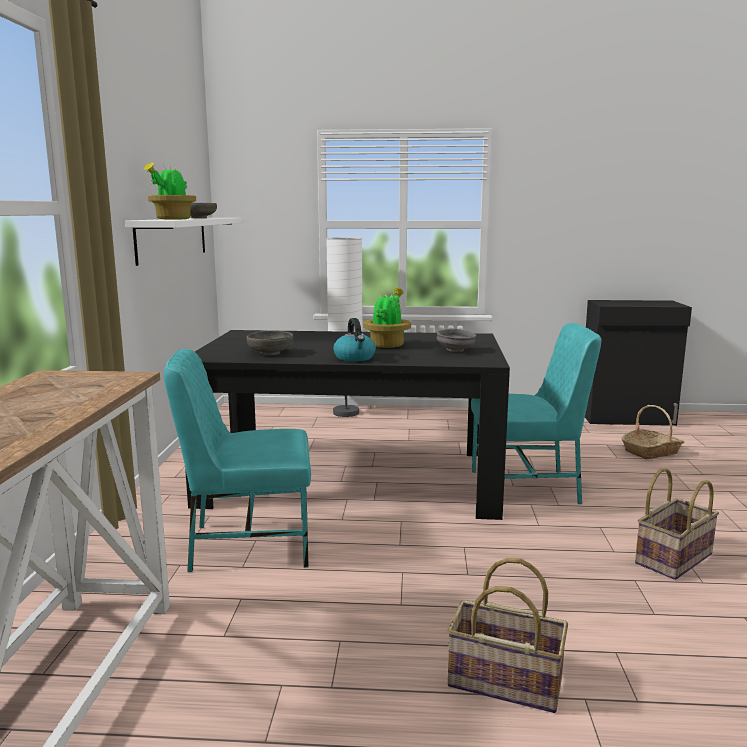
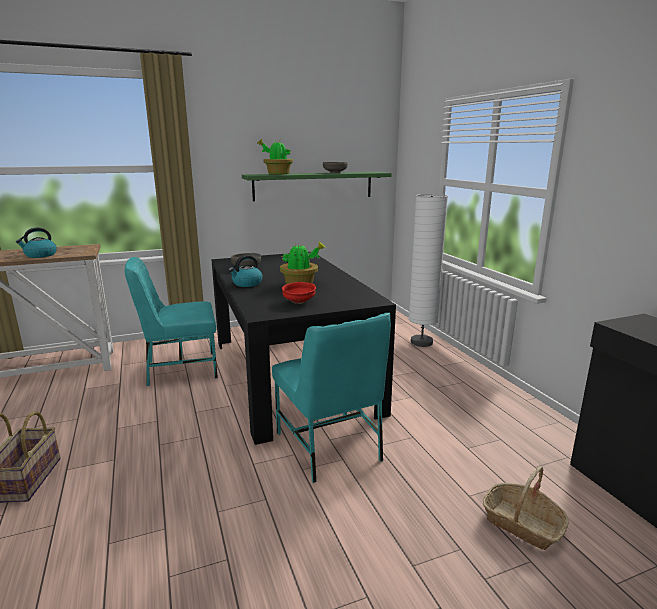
camera: 65 degrees right, 5 degrees up
(77, 398) = (40, 255): none -> kettle
(173, 238) = (313, 186): white shelf -> green shelf
(248, 544) = (180, 369): turquoise chair -> turquoise chair turned 75 degrees counterclockwise
(456, 350) = (299, 302): grey bowl -> red bowl
(672, 558) = (215, 552): basket -> none

